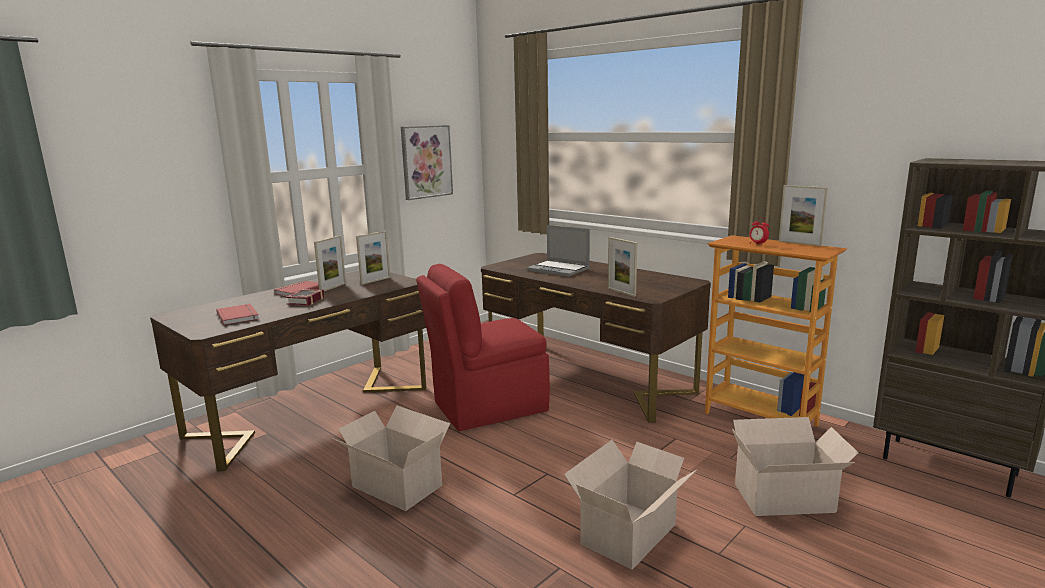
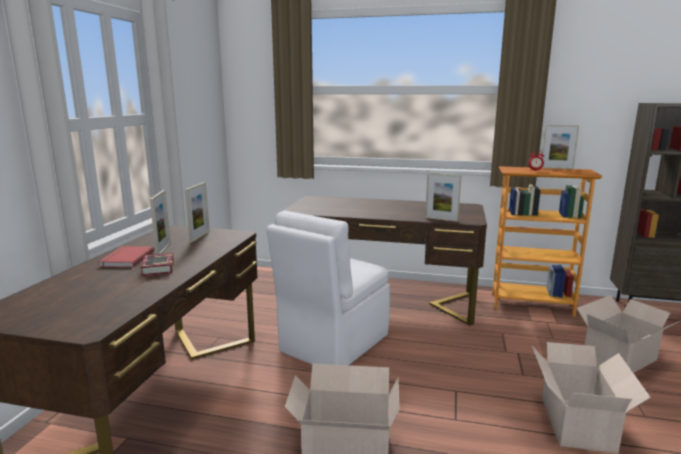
camera: 30 degrees left, 0 degrees up
(239, 316) = (100, 300): red book -> none
(426, 161) = (189, 113): picture -> none
(487, 407) = (332, 344): red chair -> white chair
(559, 270) = (355, 207): laptop -> none

